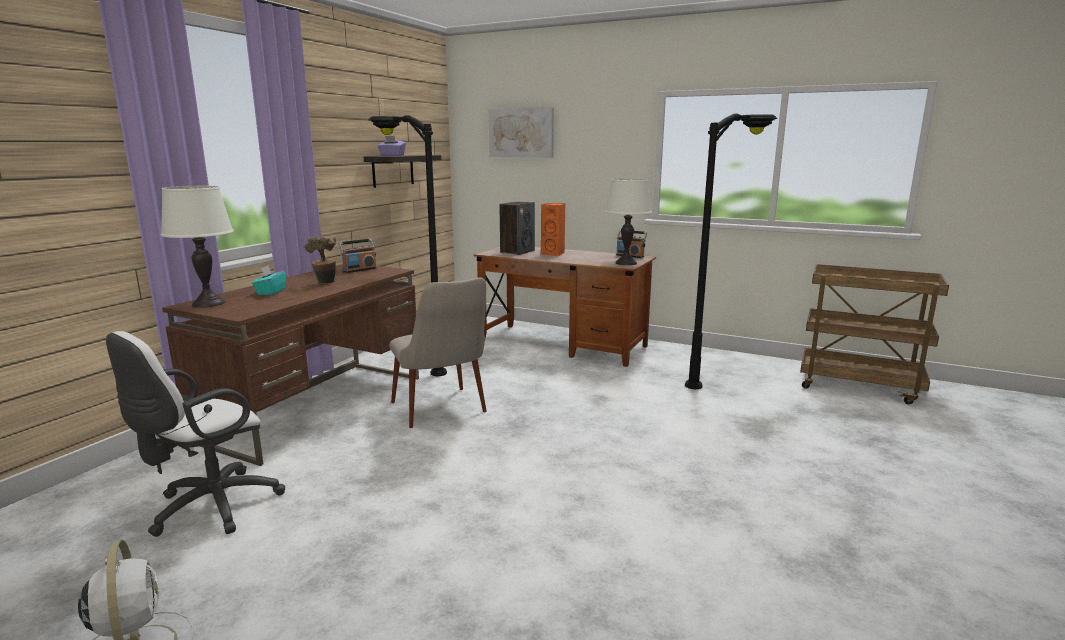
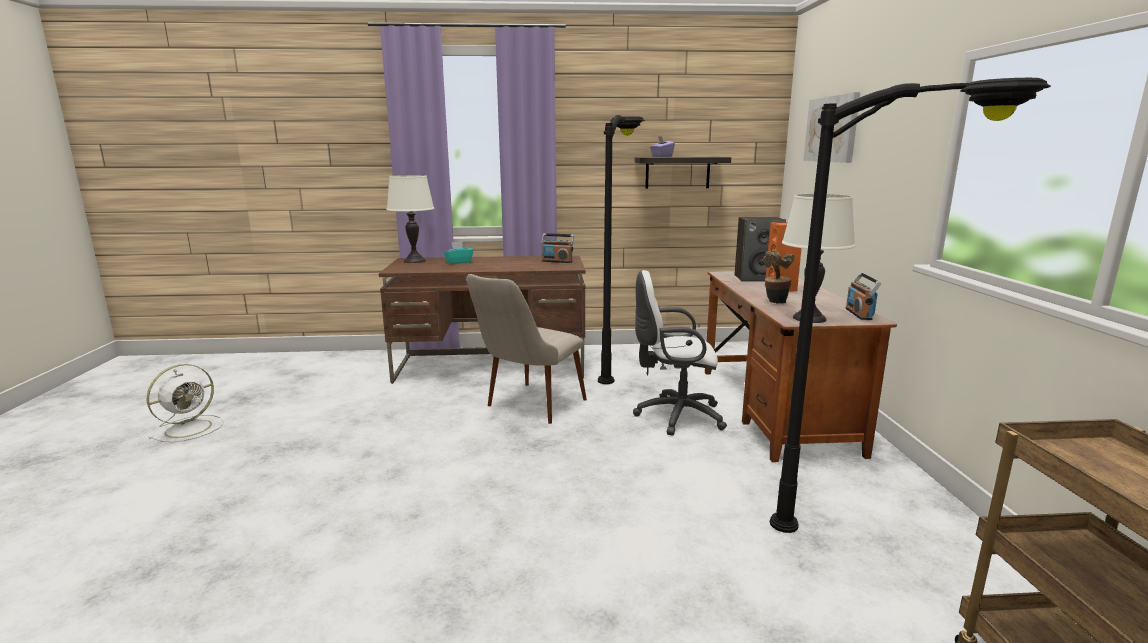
camera: 60 degrees right, 0 degrees up
(209, 508) = (332, 391): white office chair -> white office chair (674, 416)
(325, 283) = (500, 264): potted plant -> potted plant (775, 303)

